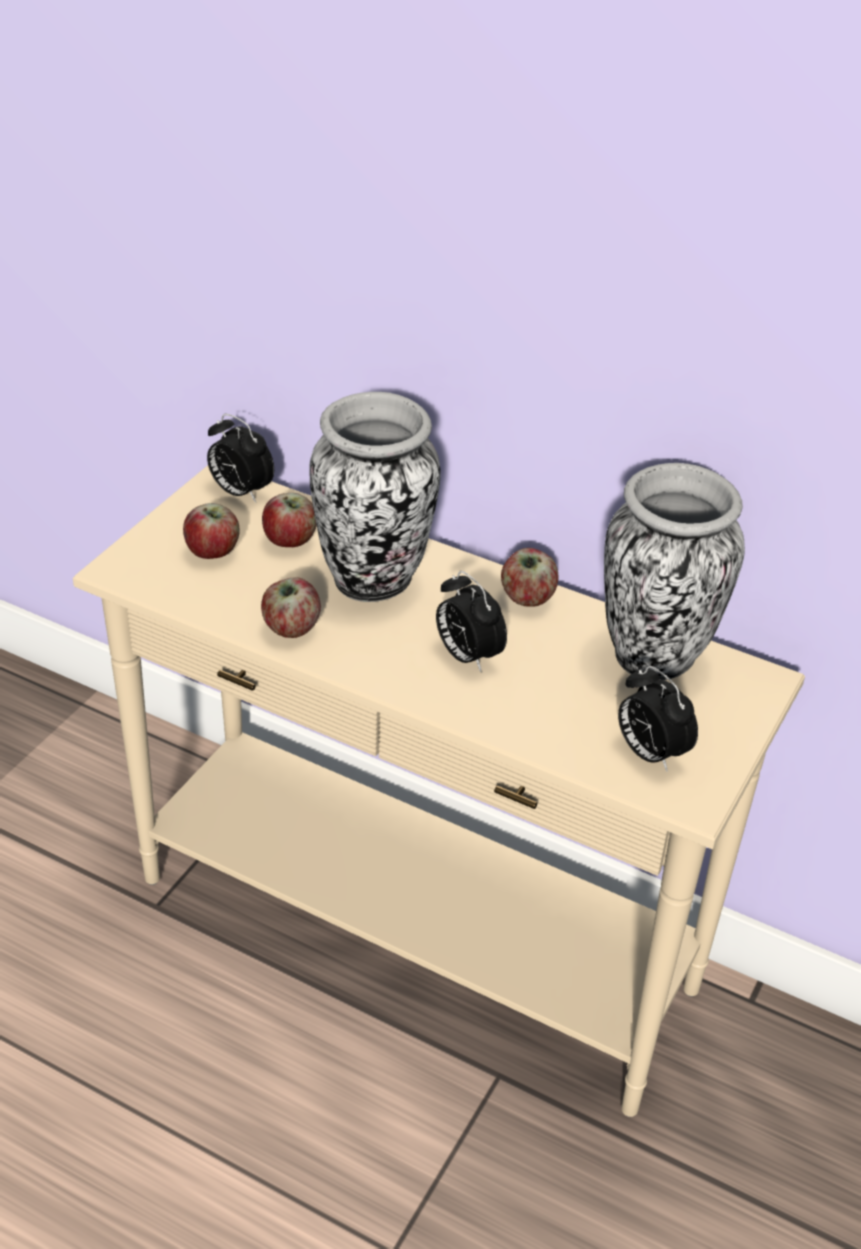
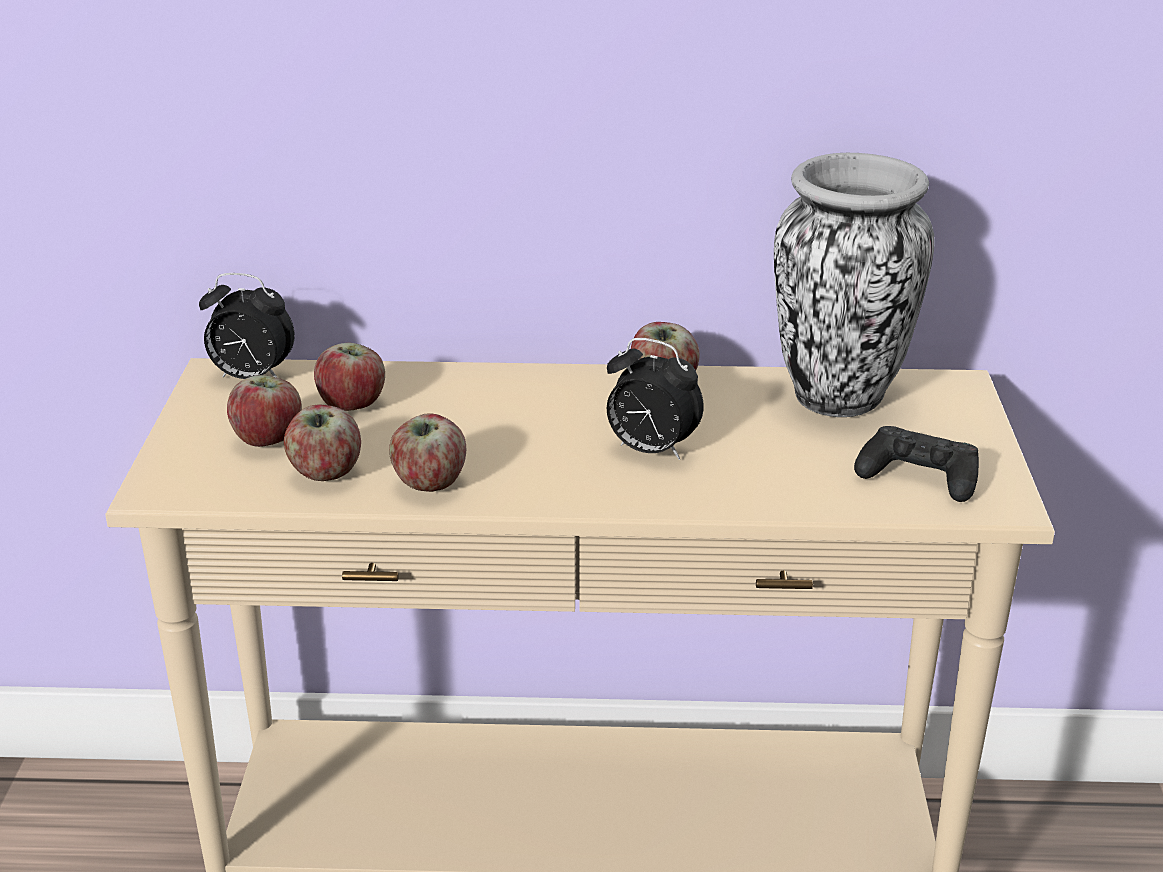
camera: 25 degrees left, 10 degrees down
(229, 595) = (325, 473): none -> apple
(373, 582) = (483, 415): vase -> none
(649, 753) = (919, 476): alarm clock -> black game controller

